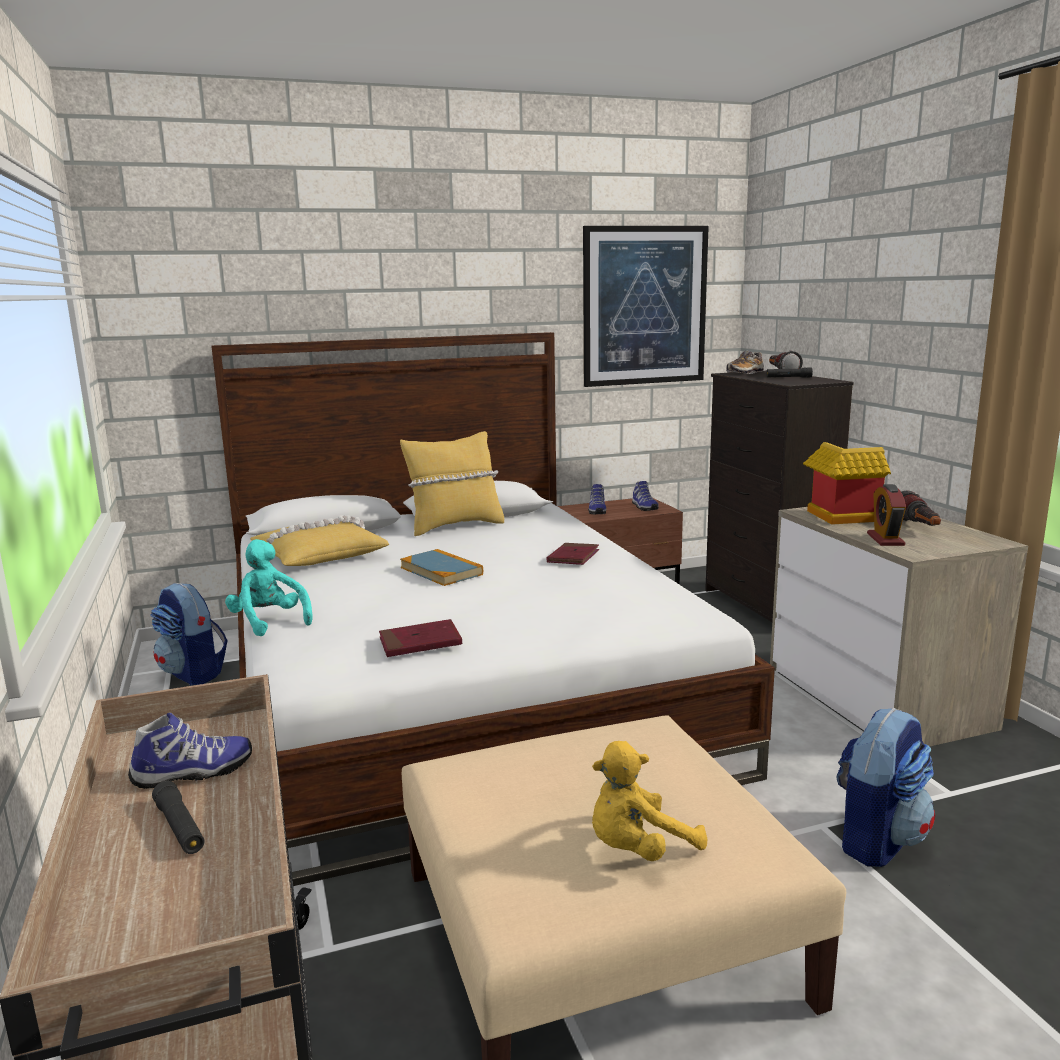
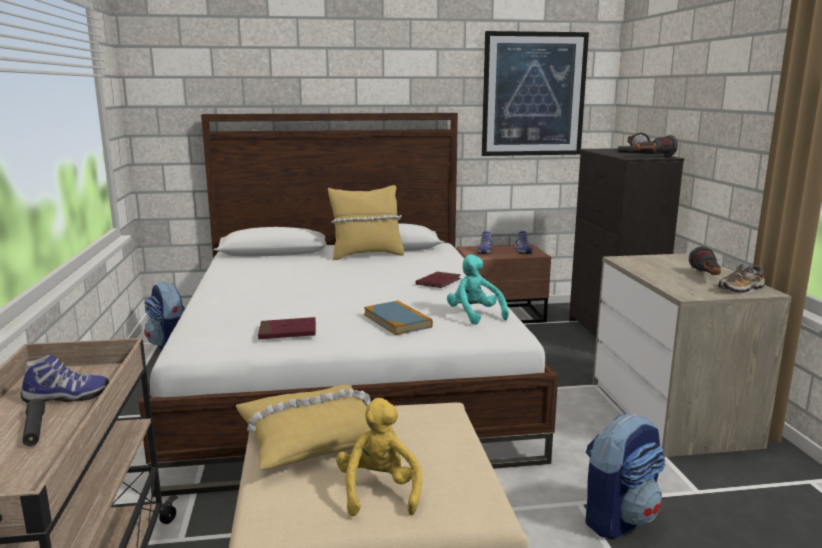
camera: 10 degrees right, 0 degrees up
(269, 622) = (196, 310): turquoise plush toy -> turquoise plush toy (474, 315)
(319, 555) = (258, 268): yellow pillow -> yellow pillow (312, 437)
(441, 571) = (335, 285): book -> book (397, 321)
(638, 849) = (379, 491): yellow plush toy -> yellow plush toy turned 105 degrees clockwise
(745, 373) = (606, 149): shoe -> shoe (741, 290)
(815, 381) = (653, 157): none -> flashlight
(839, 517) = (647, 265): toy house -> none
(885, 539) = (672, 283): alarm clock -> none

